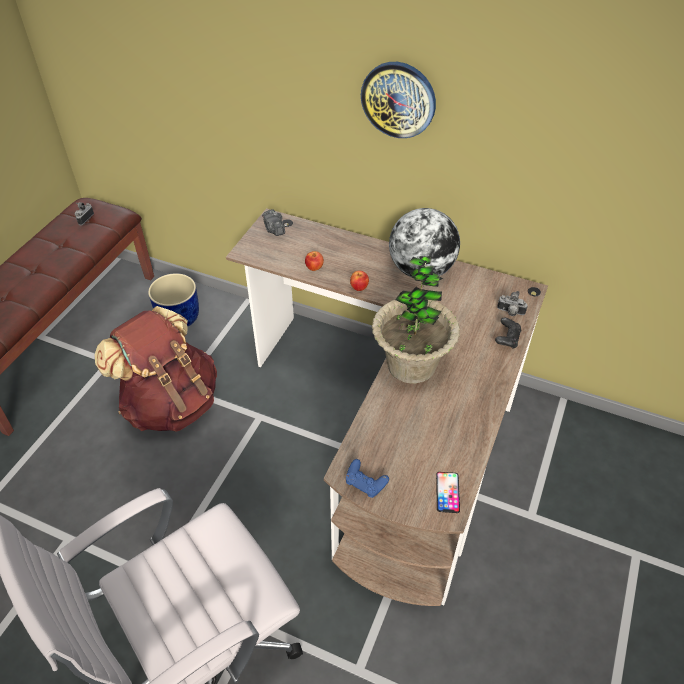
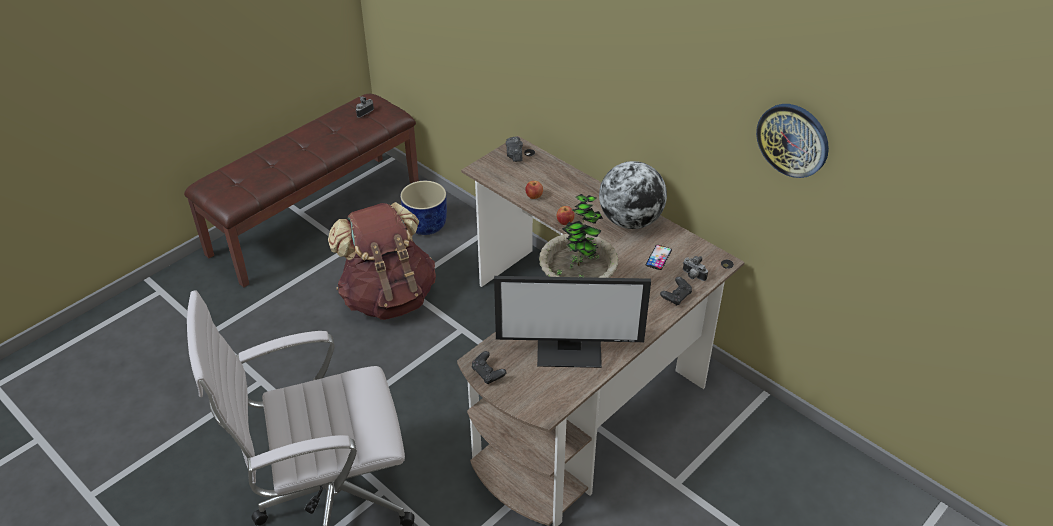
camera: 20 degrees right, 5 degrees down
(365, 484) = (488, 374): blue game controller -> black game controller
(398, 99) = (627, 59): wall clock -> wall clock (793, 140)
(437, 430) = (570, 351): none -> monitor
(447, 492) = (552, 398): phone -> phone (658, 257)

